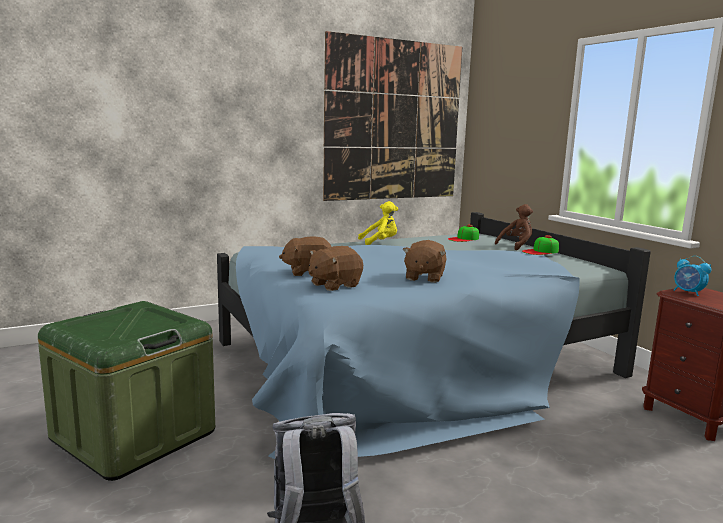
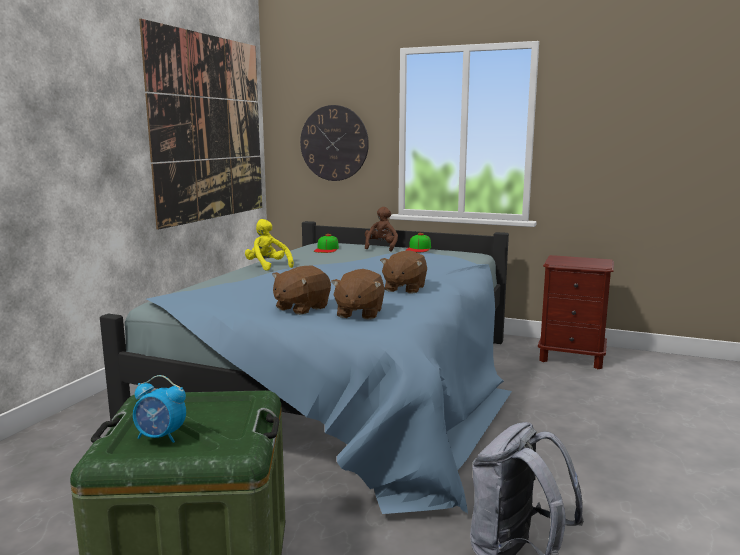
camera: 40 degrees left, 0 degrees up
(380, 243) = (267, 266): yellow plush toy -> yellow plush toy turned 75 degrees counterclockwise
(424, 277) = (404, 288): brown plush toy -> brown plush toy turned 45 degrees clockwise
(514, 138) = (334, 143): none -> wall clock
(688, 293) = (561, 261): alarm clock -> alarm clock (161, 437)

